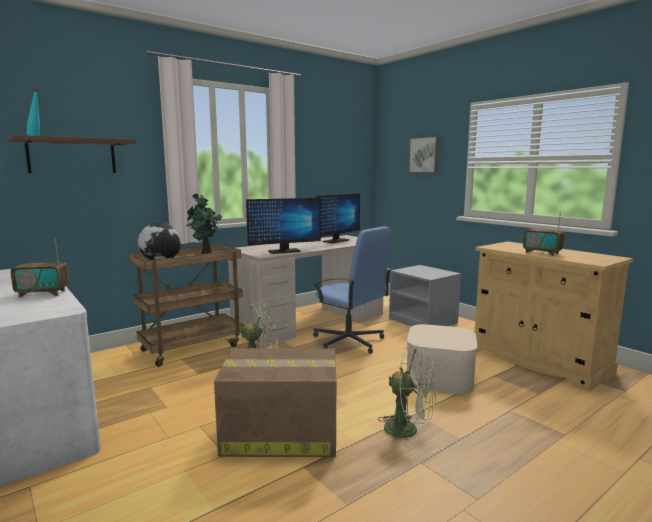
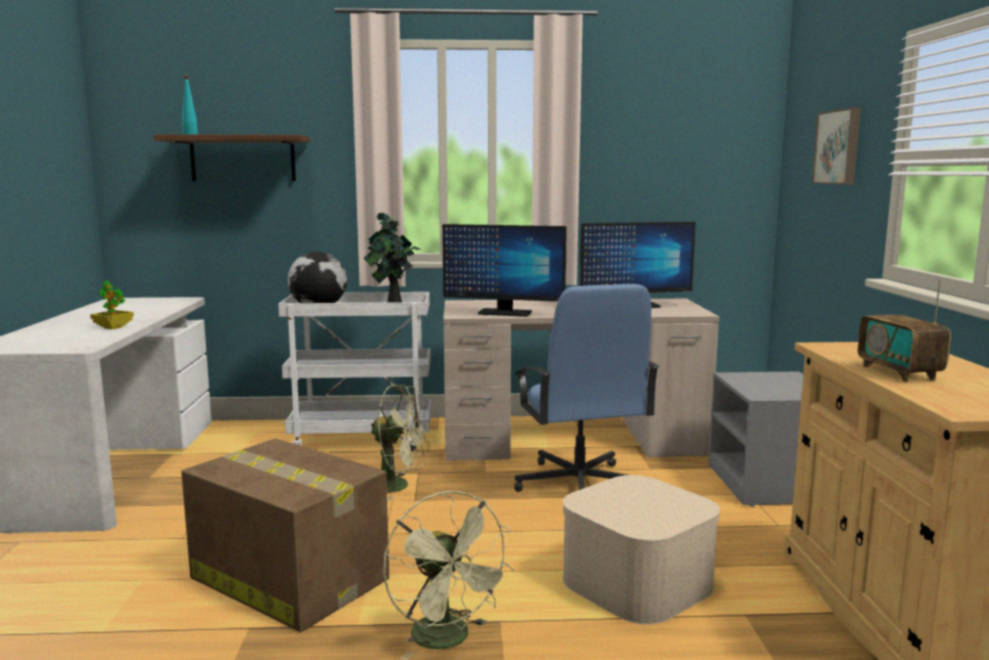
camera: 35 degrees right, 0 degrees up
(43, 294) = (113, 327): radio -> potted plant
(192, 347) = (363, 440): brown cart -> white cart

